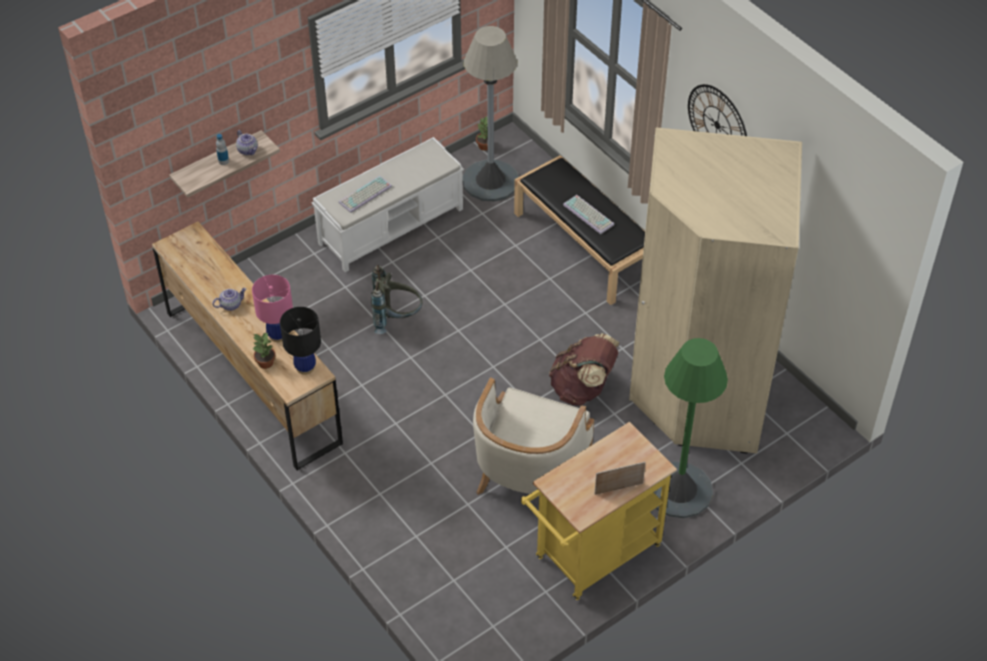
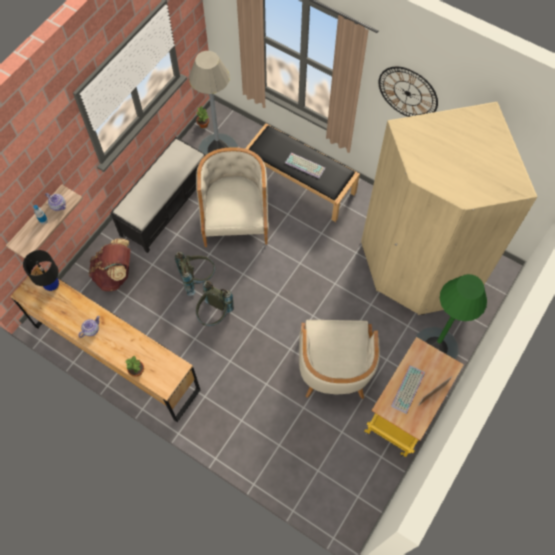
camera: 20 degrees left, 15 degrees up
(278, 335) = (136, 344): pink table lamp -> none
(305, 367) = (167, 365): black table lamp -> black table lamp (52, 285)
(365, 195) = (147, 199): keyboard -> keyboard (408, 390)
(392, 225) = (165, 206): white bench -> black bench
(399, 366) = (214, 315): none -> grey backpack
(477, 264) = (235, 218): none -> beige armchair
(583, 389) = (343, 292): brown backpack -> brown backpack (115, 274)

